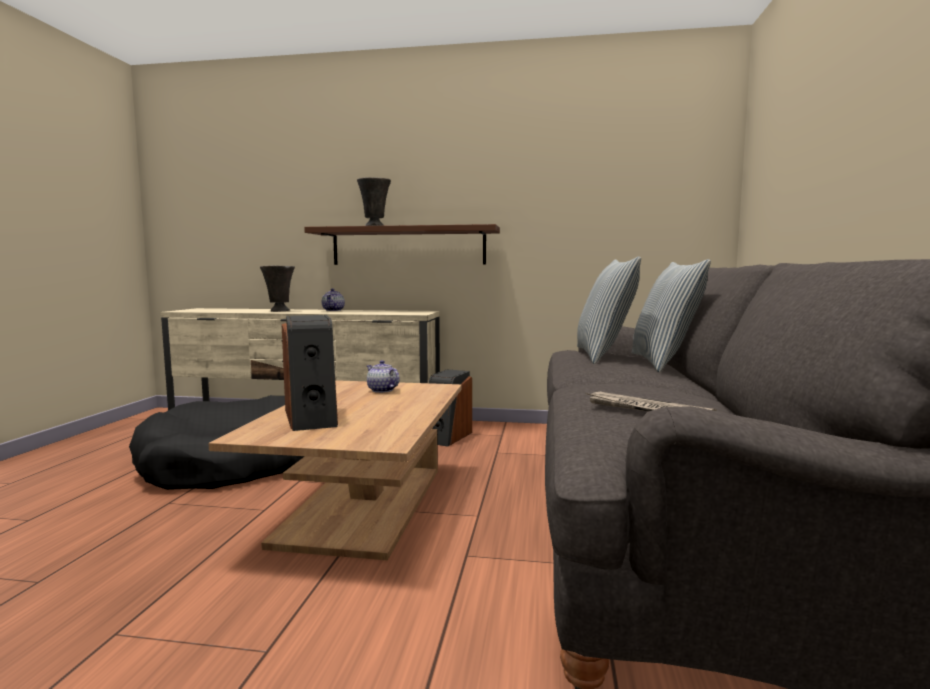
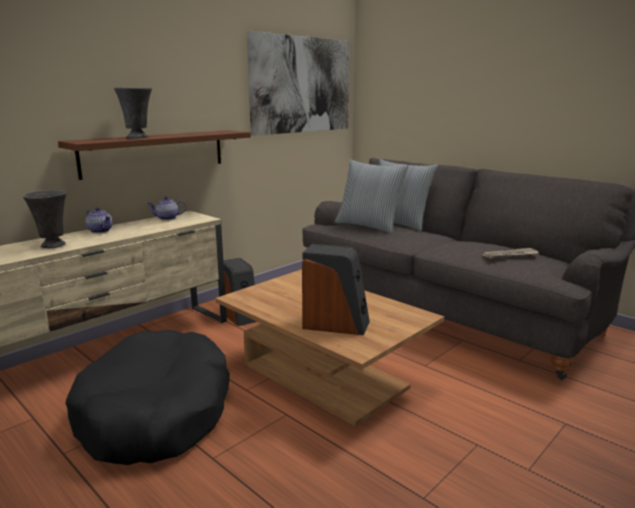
camera: 55 degrees left, 10 degrees up
(382, 390) = (283, 291): teapot -> teapot (167, 218)
(624, 172) = (301, 85): none -> picture

